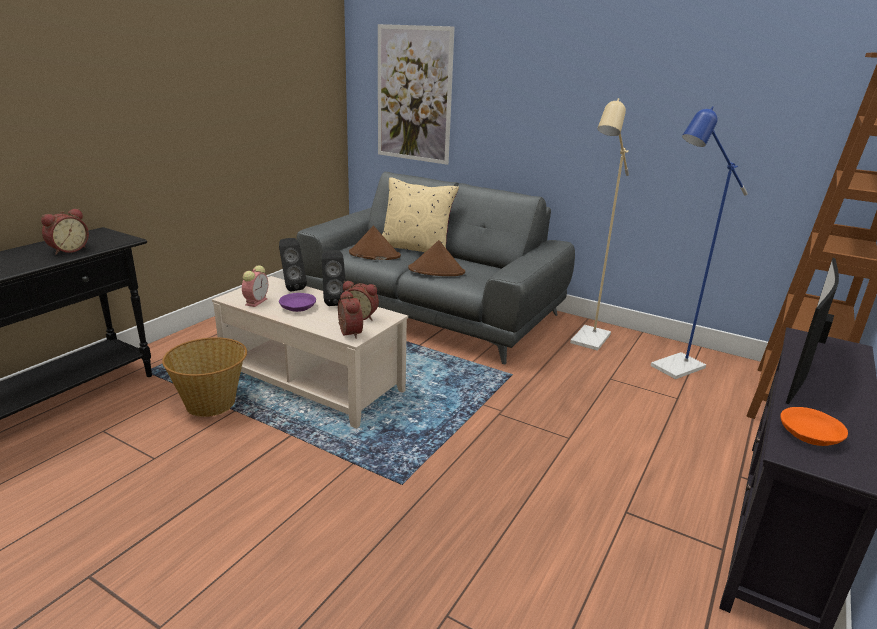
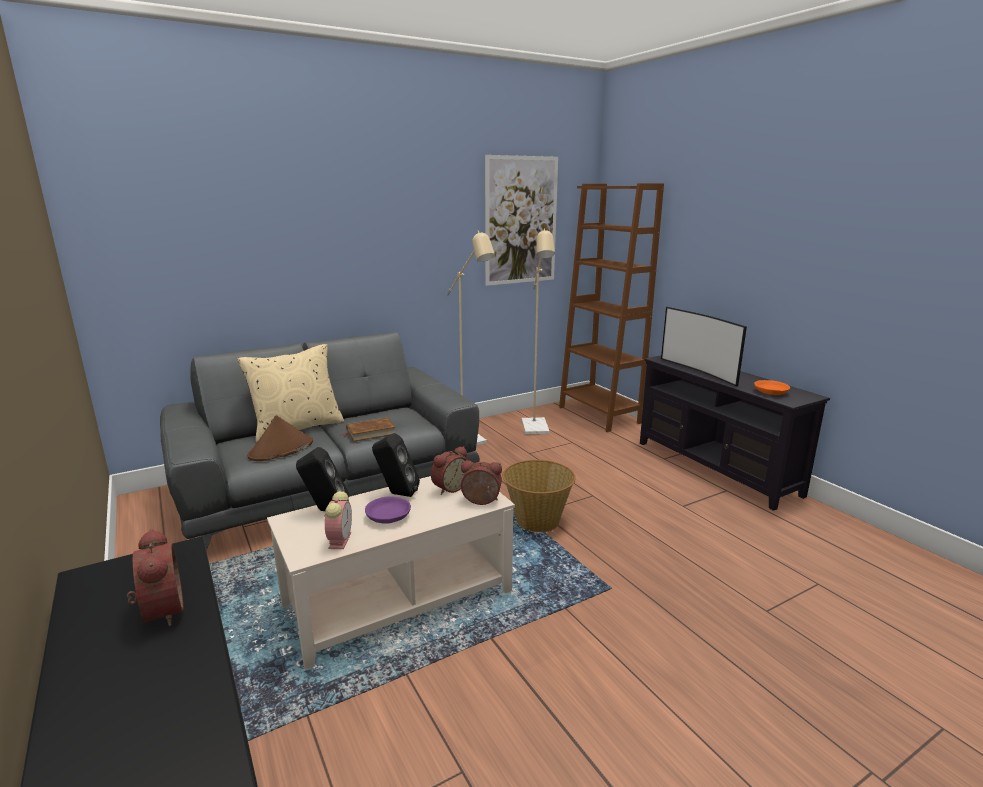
camera: 60 degrees left, 5 degrees down
(212, 403) = (371, 692): basket -> basket (537, 520)
(256, 301) = (340, 539): alarm clock -> alarm clock turned 45 degrees clockwise
(414, 95) = (191, 257): picture -> picture (521, 221)
(436, 271) = (370, 432): brown hat -> brown book
(671, 369) = (536, 430): blue floor lamp -> beige floor lamp

